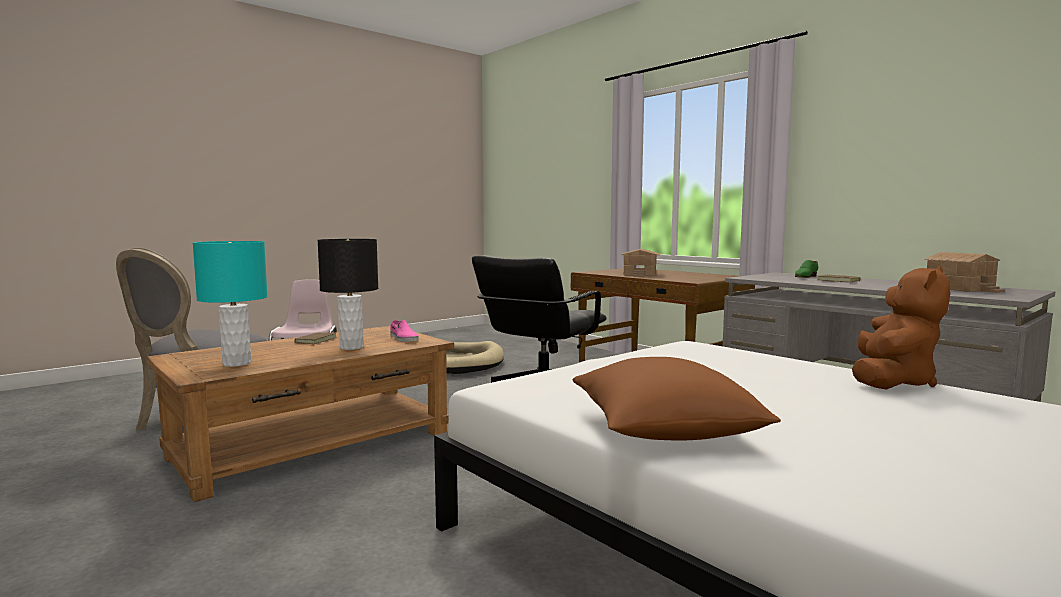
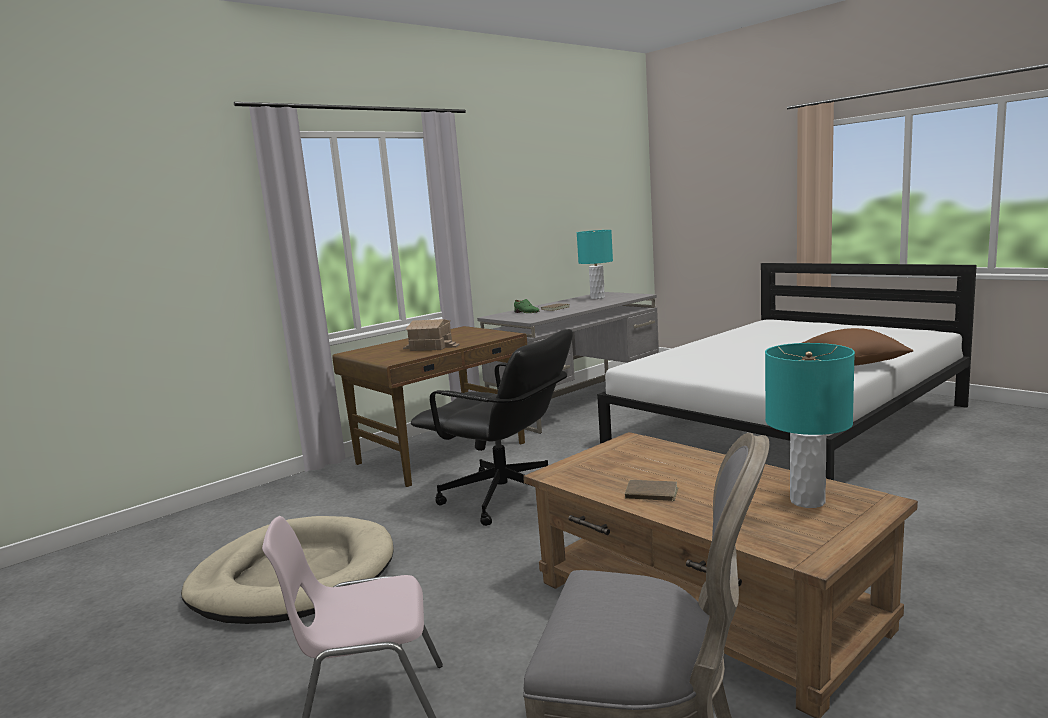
camera: 90 degrees left, 5 degrees up
(351, 347) = (682, 467): black table lamp -> none
(403, 338) = (620, 453): pink shoe -> none
(892, 382) = (716, 340): brown plush toy -> none
(959, 288) = (597, 298): toy house -> turquoise table lamp

